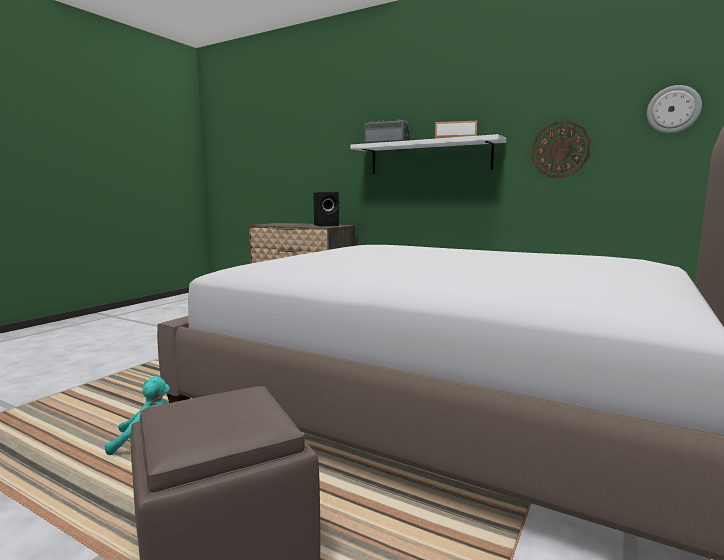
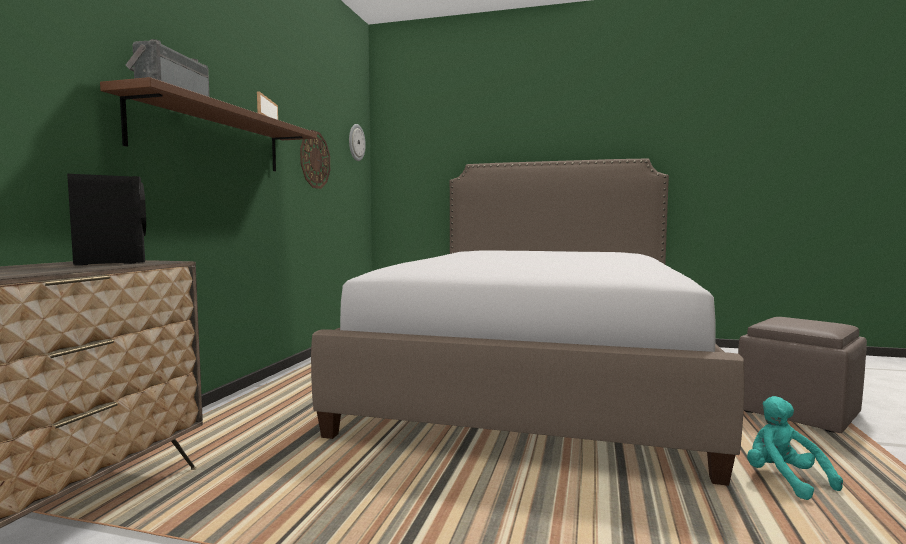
camera: 105 degrees left, 5 degrees down
(429, 157) = (212, 137): white shelf -> brown shelf

